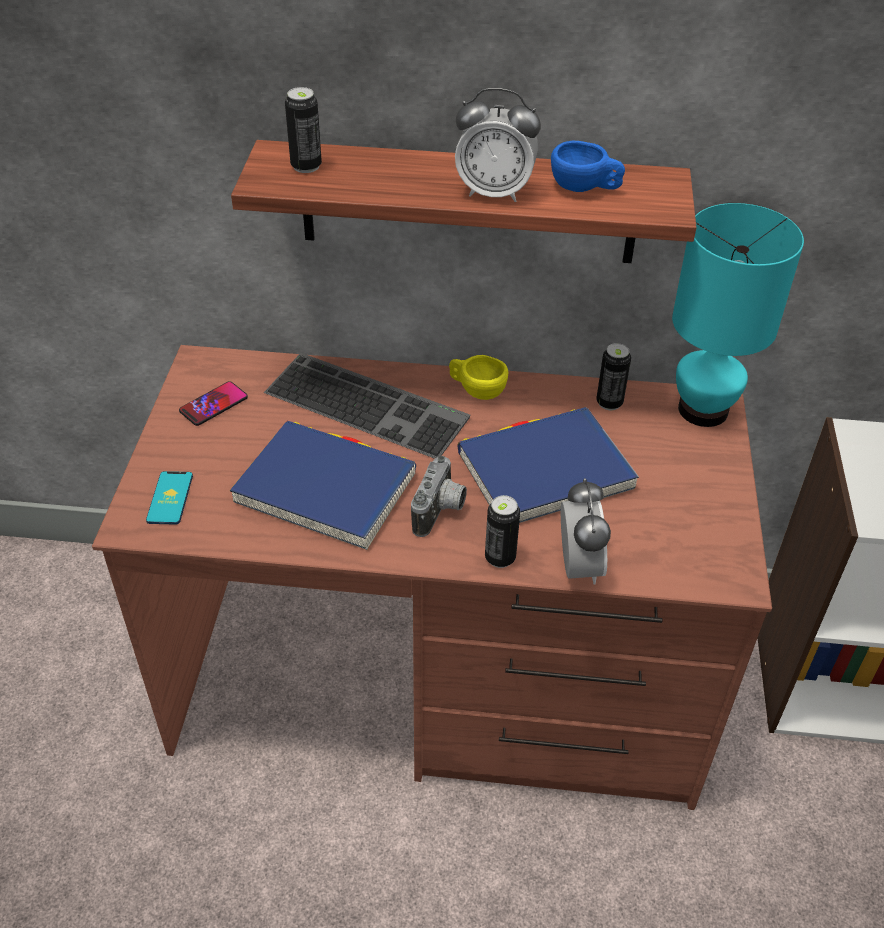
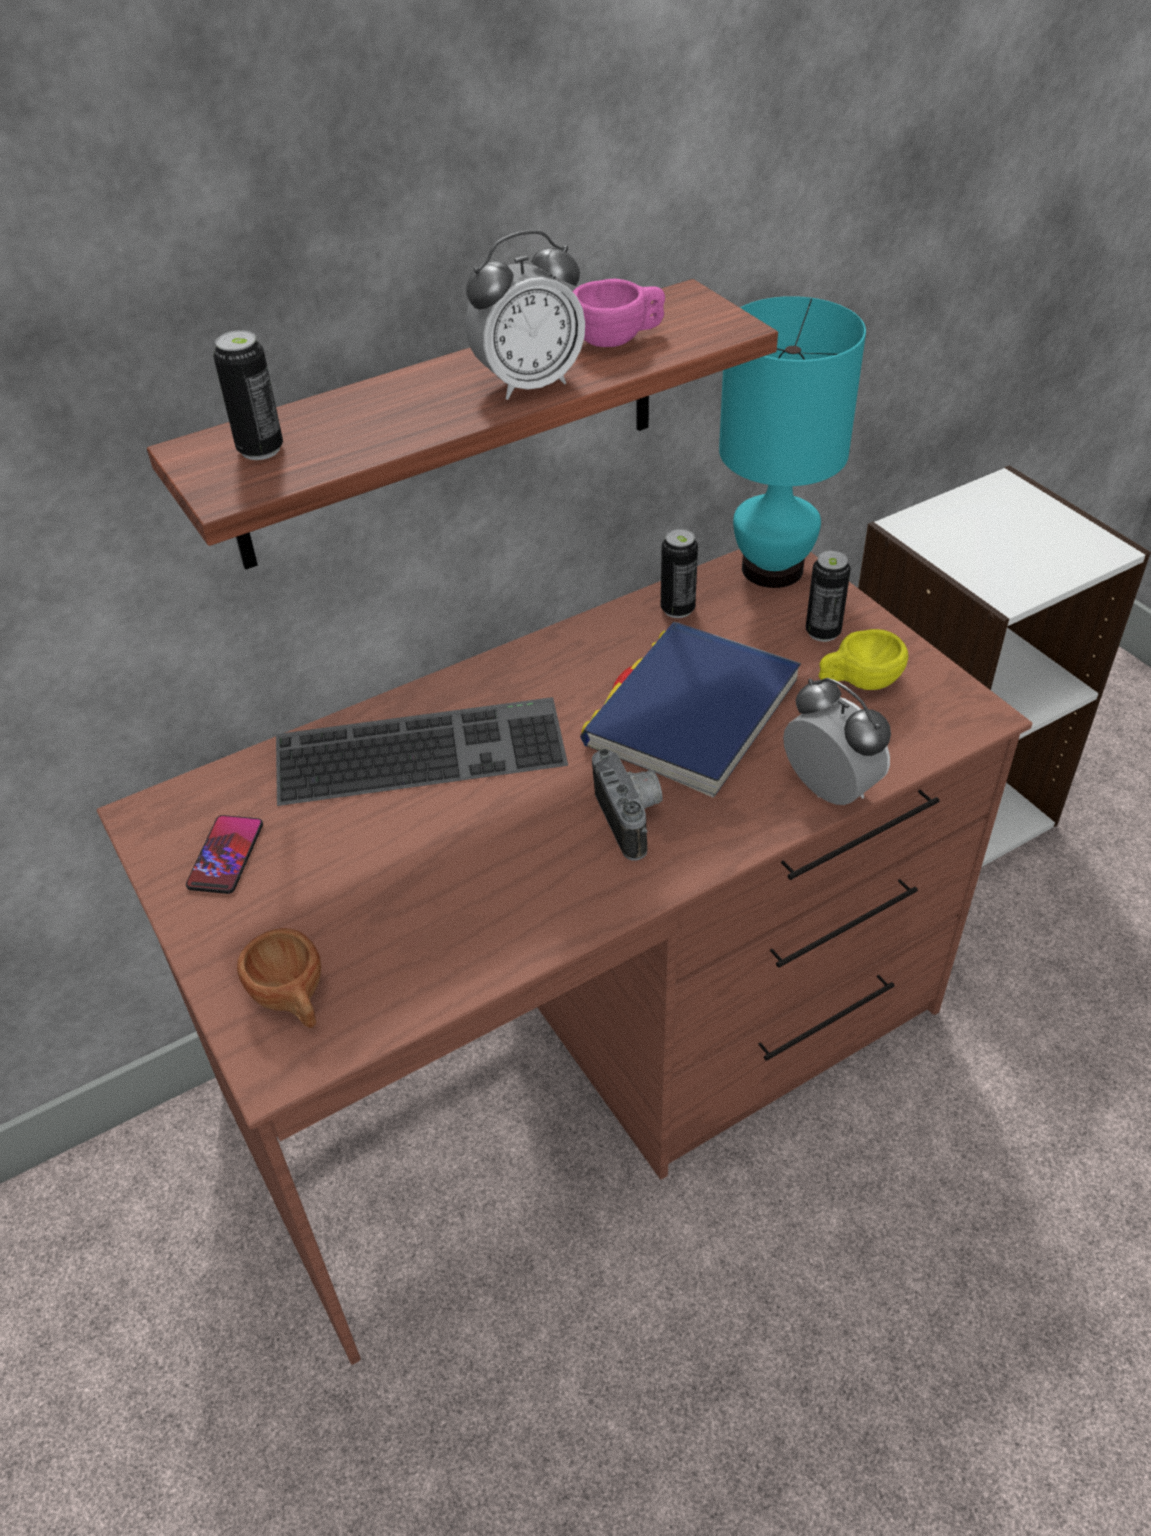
camera: 35 degrees left, 0 degrees up
(170, 498) = (293, 1000): phone -> brown cup
(326, 489) = (476, 871): blue book -> none
(476, 390) = (527, 669): yellow cup -> yellow cup (858, 682)
(500, 558) = (745, 829): can -> can (823, 632)
(584, 188) = (619, 340): blue cup -> pink cup

